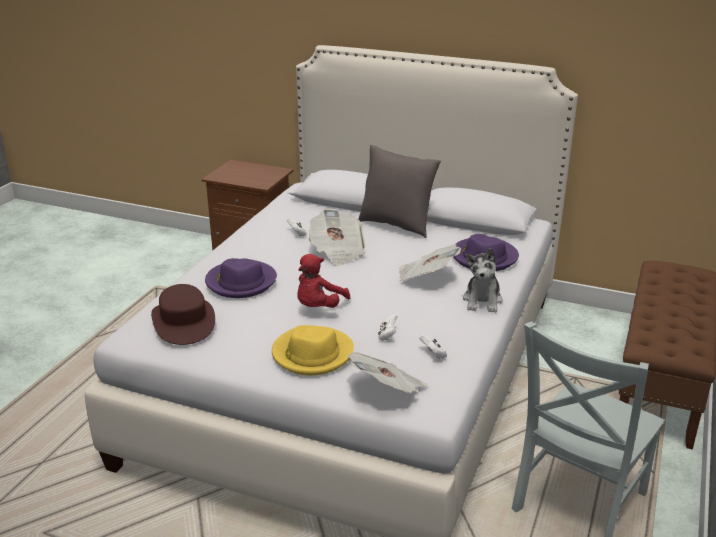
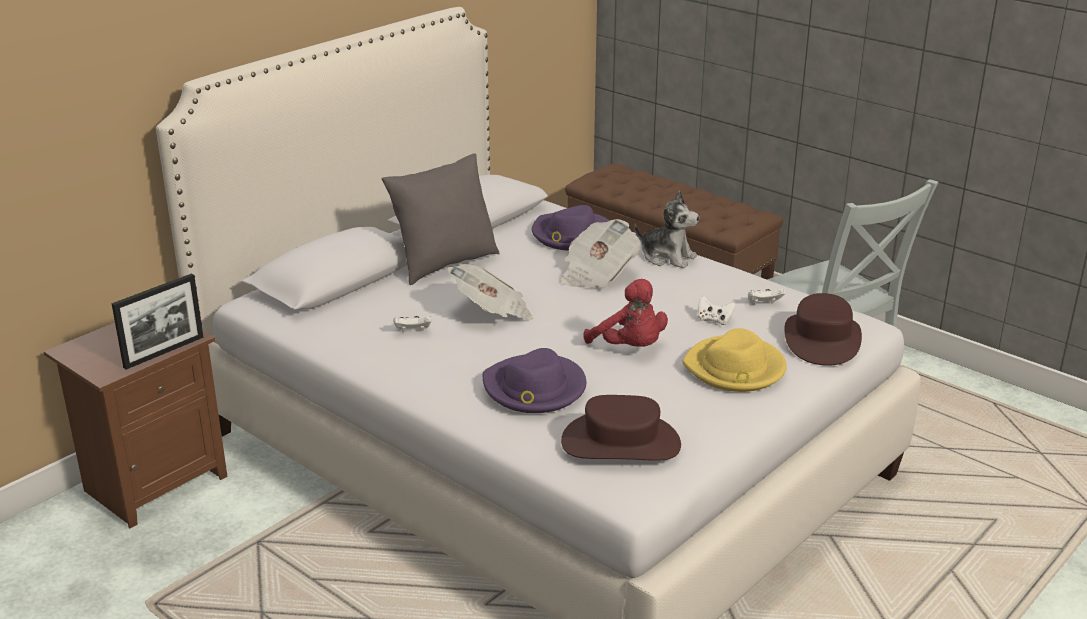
camera: 70 degrees left, 0 degrees up
(243, 182) = (164, 352): none -> picture frame
(388, 390) = (821, 339): newspaper -> brown hat

